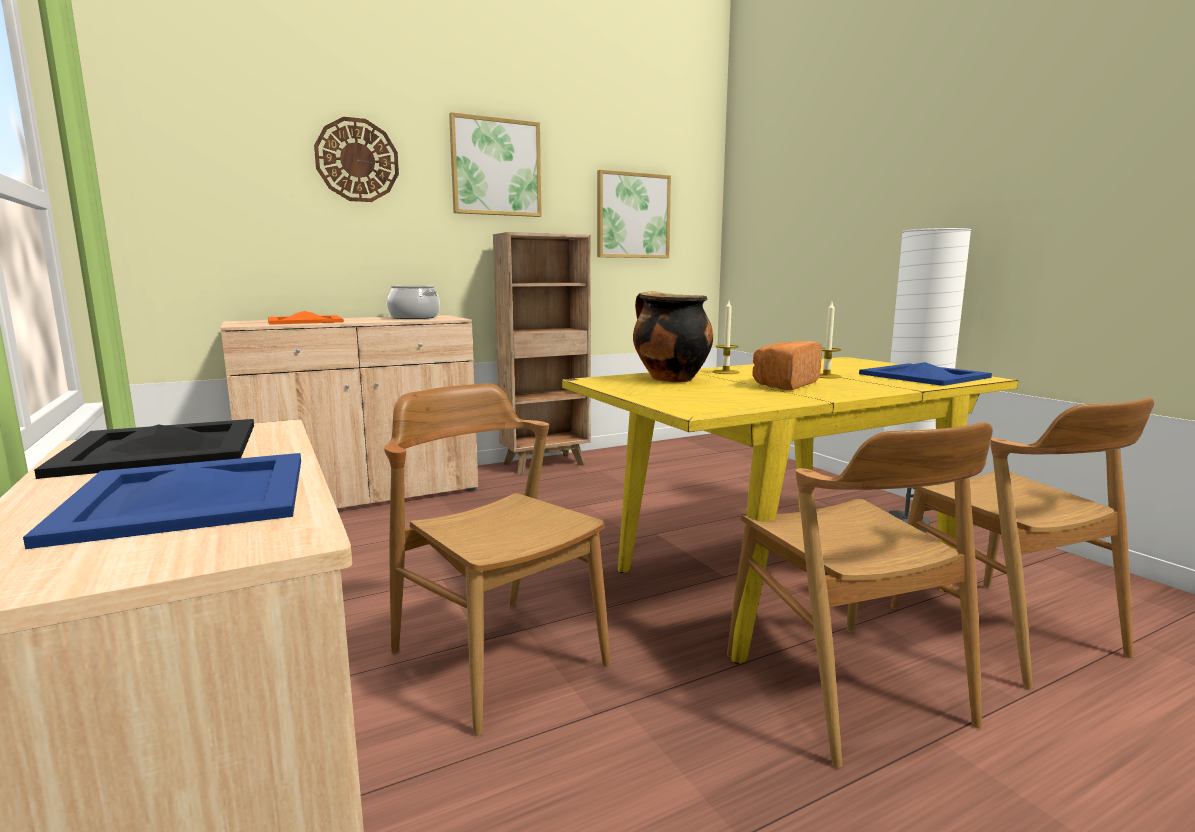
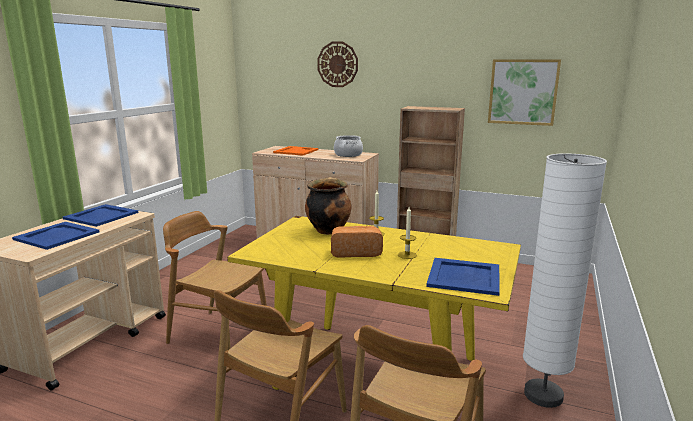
camera: 50 degrees right, 5 degrees up
(162, 448) = (101, 216): black tray -> blue tray
(496, 167) = (416, 62): picture -> none
(498, 658) = (219, 334): brown chair -> brown chair turned 75 degrees counterclockwise

